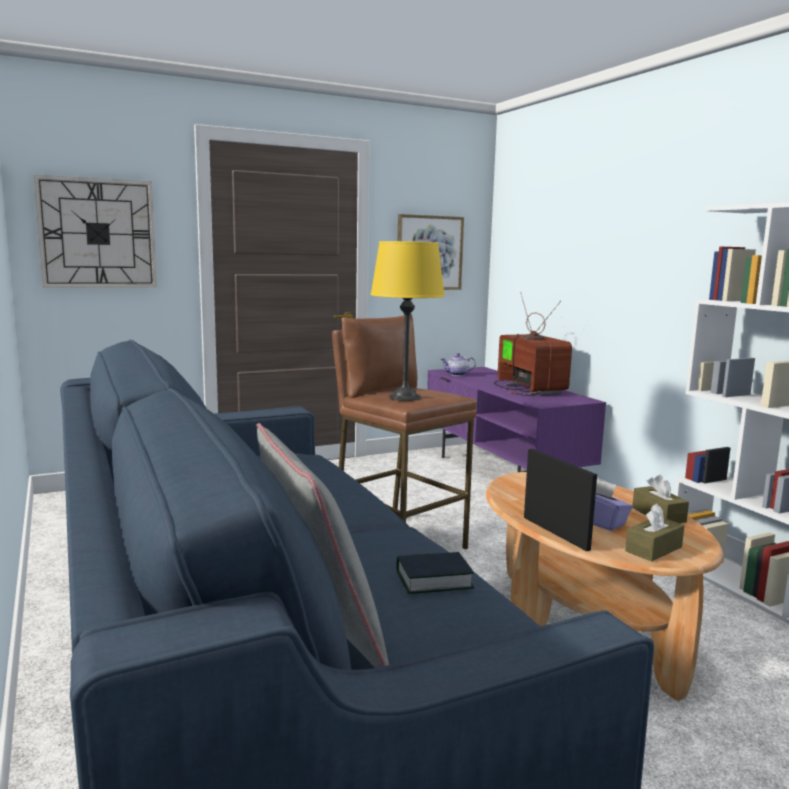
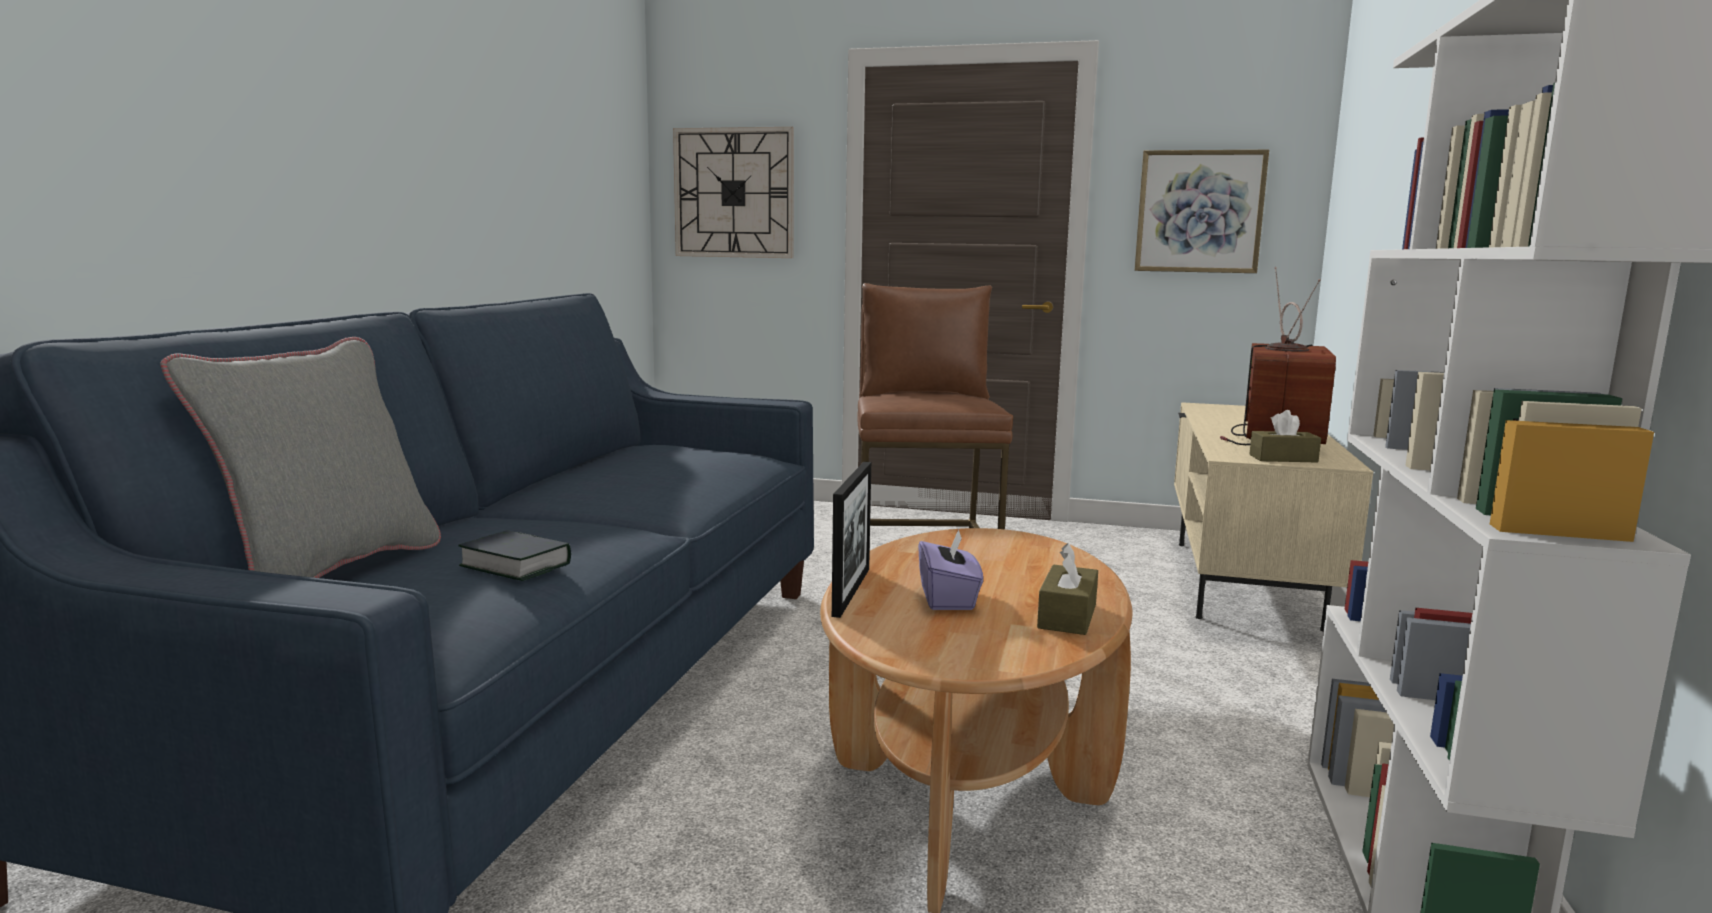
camera: 40 degrees right, 0 degrees up
(404, 397) = (905, 399): yellow table lamp -> none
(457, 374) = (1210, 411): teapot -> none
(504, 473) = (1245, 583): purple tv stand -> beige tv stand
(653, 549) = (929, 642): brown tissue box -> brown tissue box (1283, 458)

